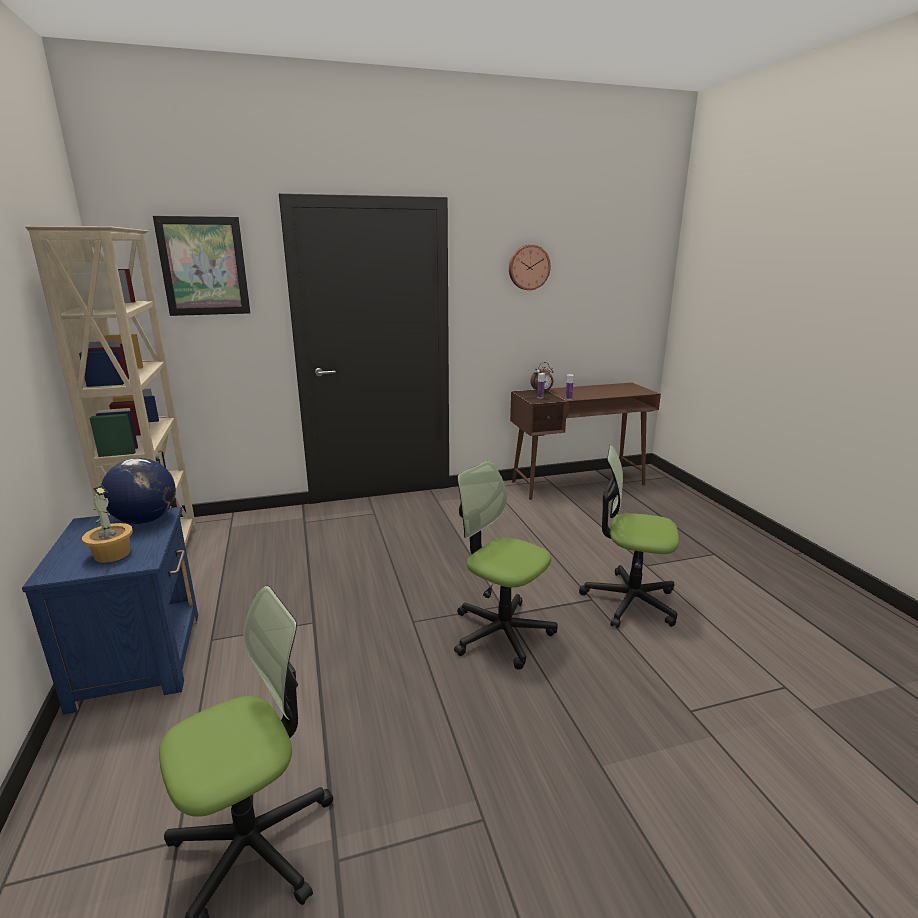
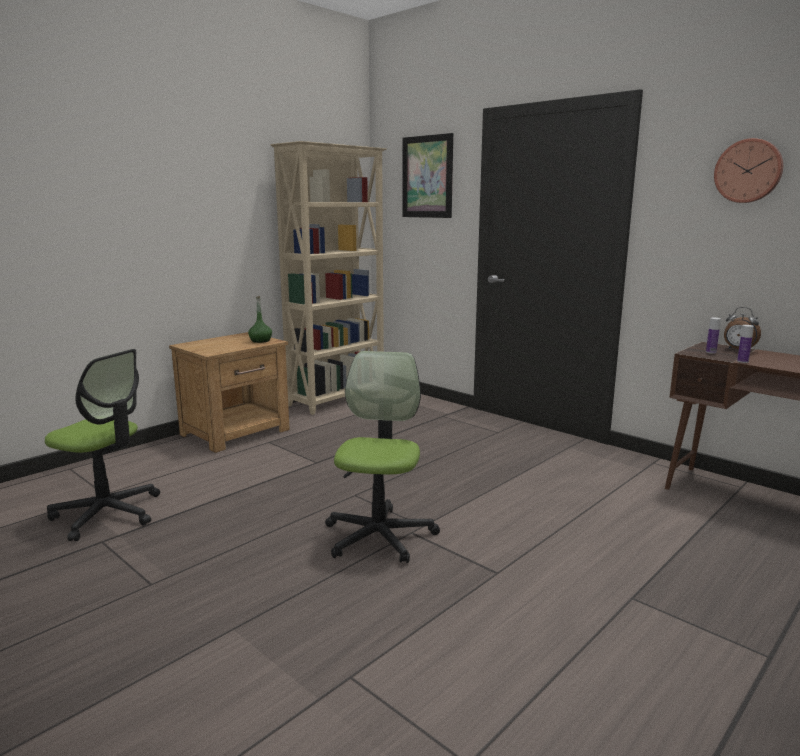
camera: 60 degrees right, 5 degrees down
(112, 554) = (214, 346): potted plant -> none
(141, 657) = (237, 432): blue nightstand -> brown nightstand
(145, 520) = (260, 341): globe -> green bottle
(629, 601) = (526, 599): office chair -> none

